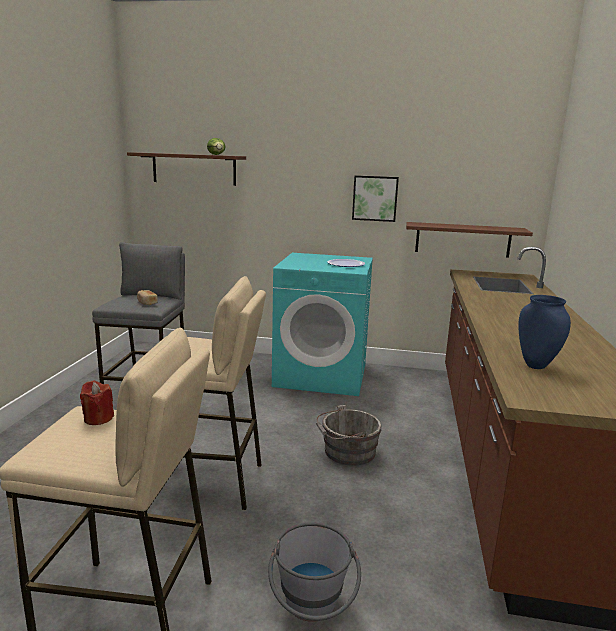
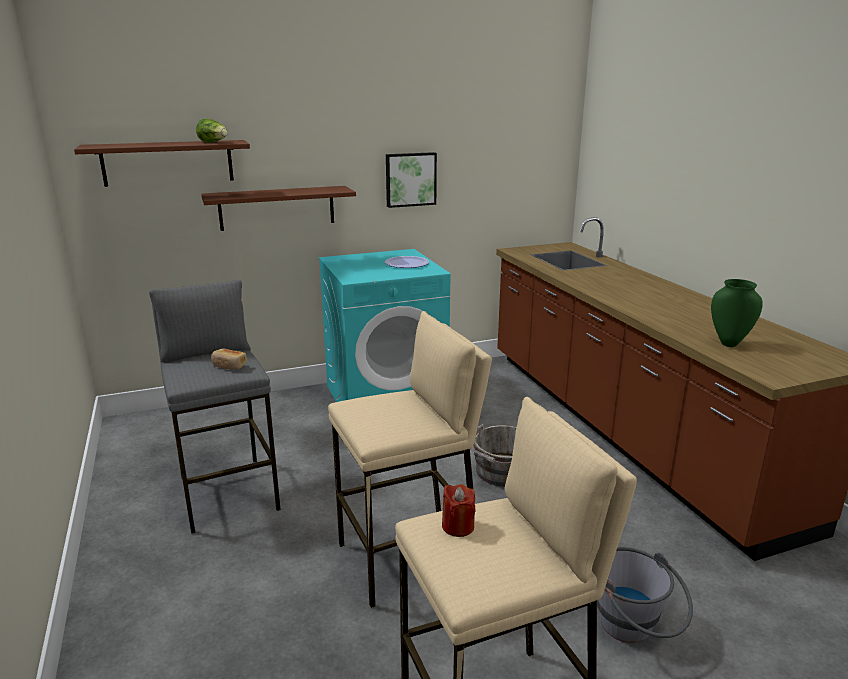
camera: 30 degrees left, 5 degrees up
(462, 239) = (503, 215): brown shelf -> brown shelf (277, 208)
(535, 366) = (728, 344): blue vase -> green vase

